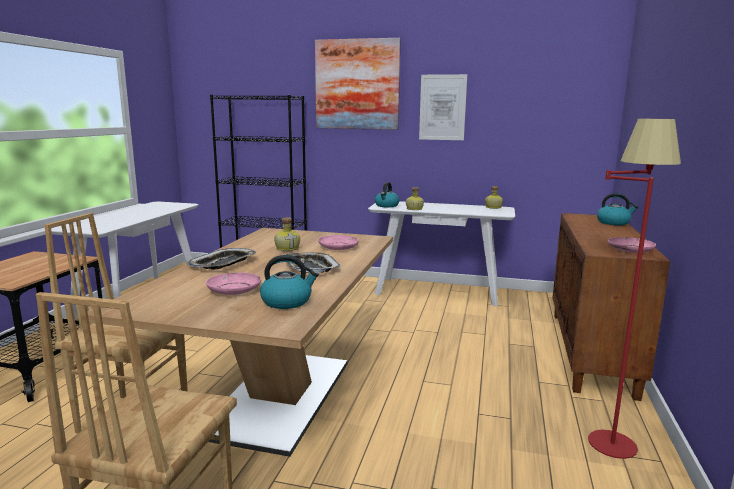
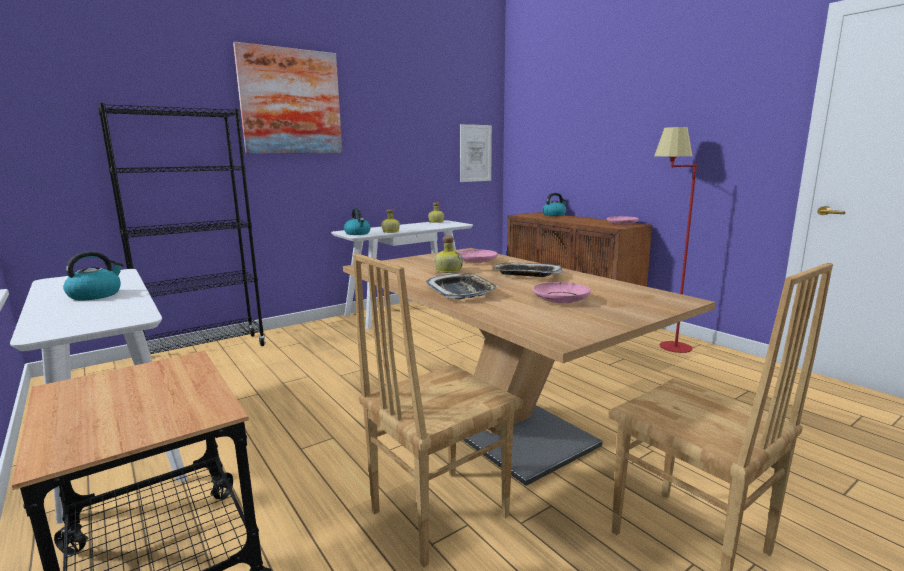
camera: 50 degrees left, 0 degrees up
(287, 301) = (616, 291): kettle -> kettle (96, 295)
(442, 107) = (380, 130): picture -> picture (475, 153)

